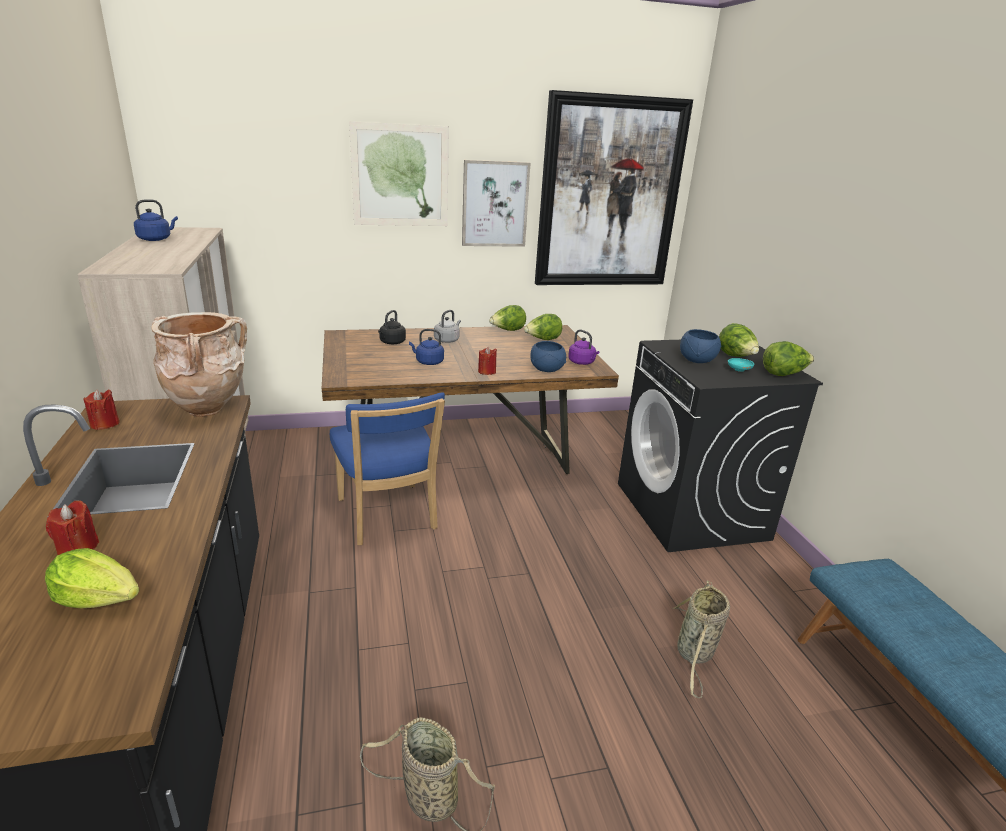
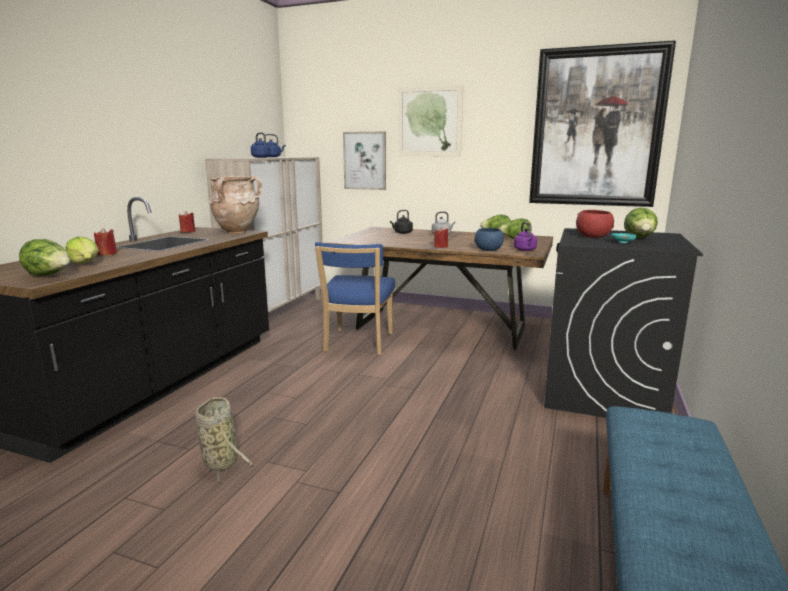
camera: 35 degrees right, 10 degrees down
(428, 362) = (409, 240): blue kettle -> blue kettle (260, 157)
(495, 204) = (497, 139): picture -> picture (365, 161)
(695, 654) = (488, 465): basket -> none
(696, 360) = (592, 237): blue bowl -> red bowl
(783, 374) = (668, 247): lettuce -> lettuce (50, 276)

